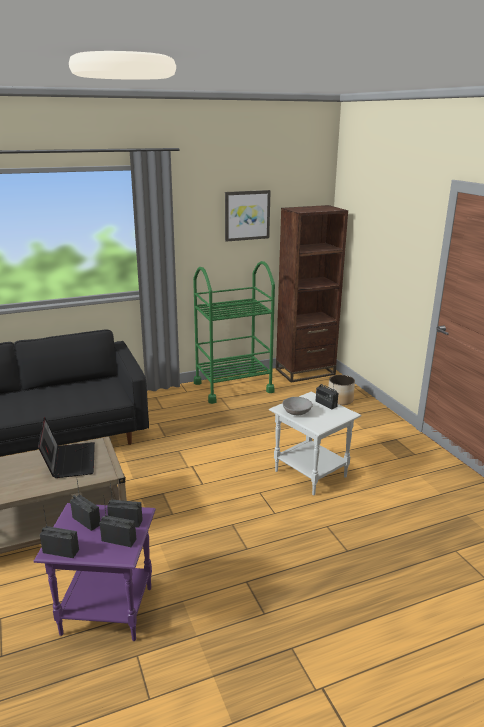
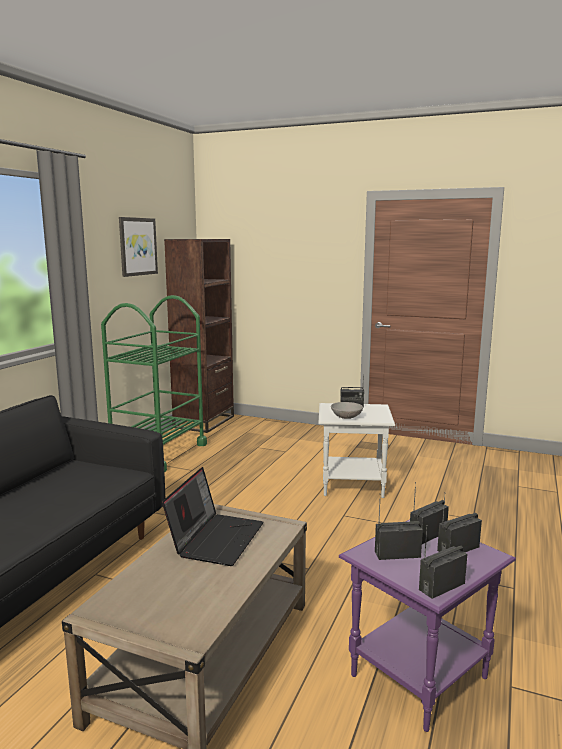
camera: 45 degrees left, 10 degrees down
(69, 461) = (216, 538): laptop -> laptop turned 75 degrees clockwise
(340, 400) = (272, 431): planter -> none

